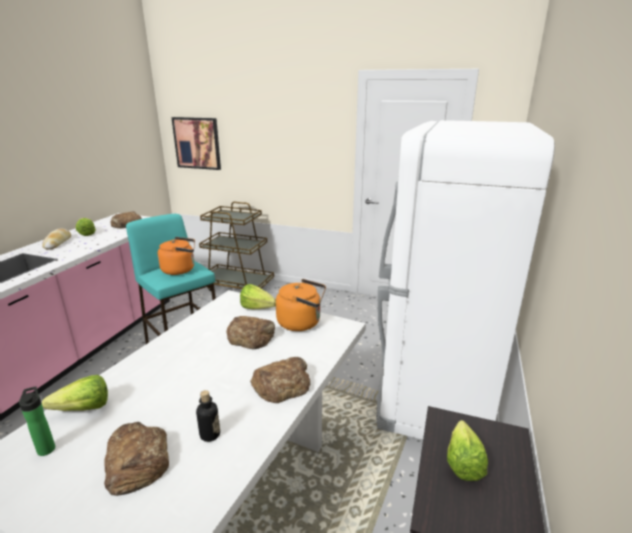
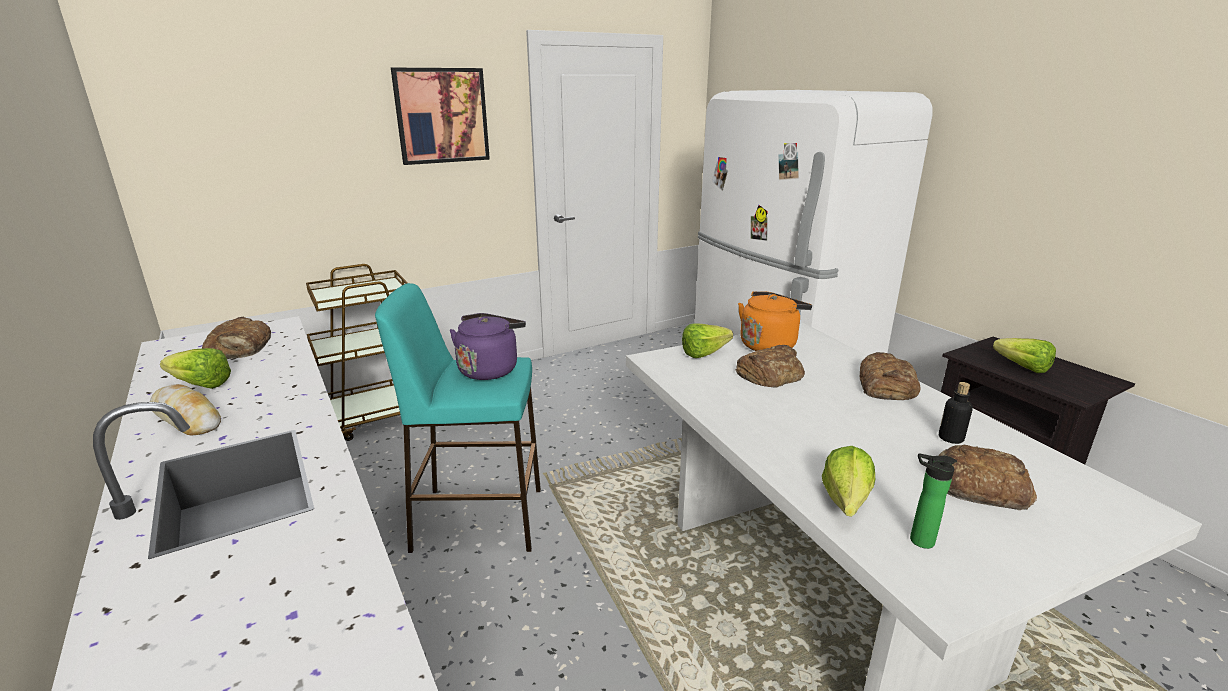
camera: 50 degrees left, 0 degrees up
(180, 270) = (490, 369): orange kettle -> purple kettle
(197, 143) = (225, 167): picture -> picture (441, 116)

